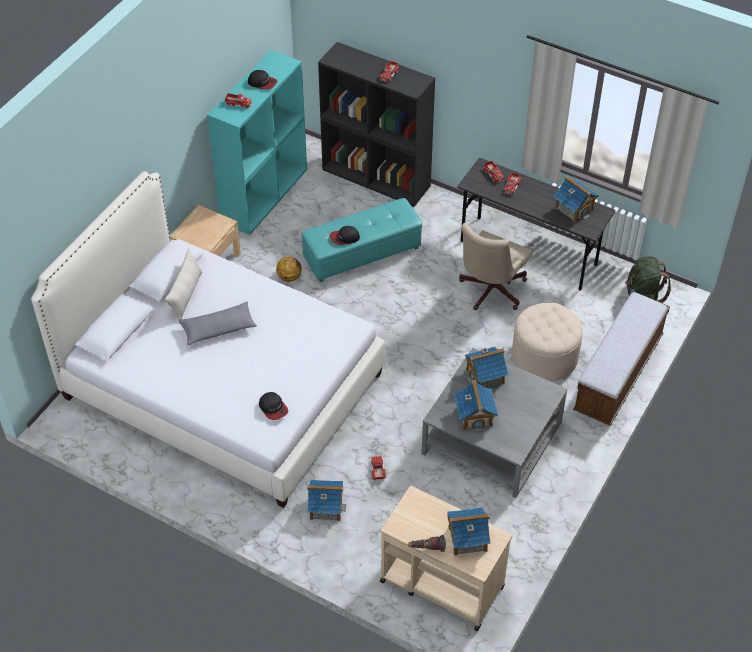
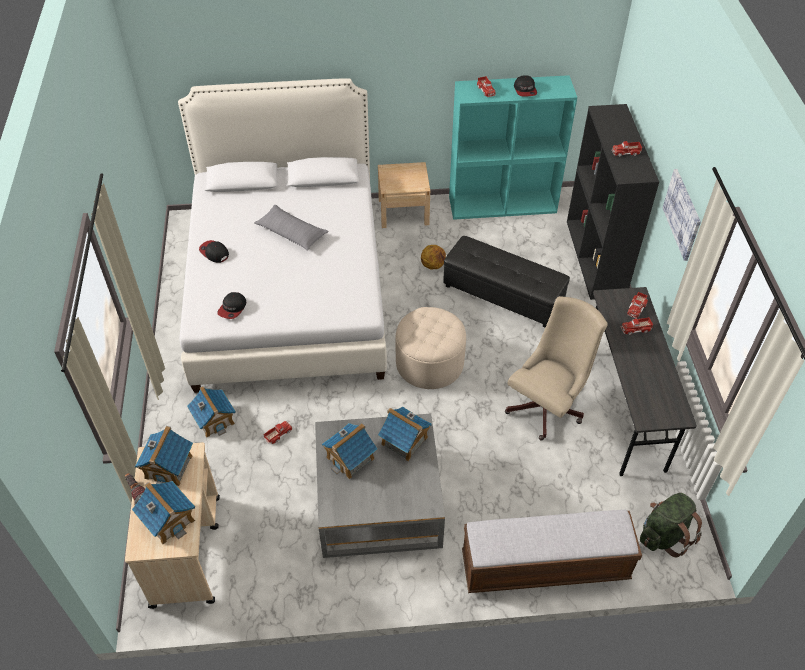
camera: 55 degrees right, 0 degrees up
(186, 295) = (310, 198): beige pillow -> none
(344, 238) = (482, 263): cap -> cap (214, 252)
(362, 253) = (503, 295): turquoise ottoman -> black ottoman
(483, 86) = (682, 214): none -> picture
(490, 291) = (548, 405): beige office chair -> beige office chair turned 135 degrees clockwise
(544, 357) = (509, 490): beige ottoman -> beige ottoman (429, 363)
(574, 208) = (660, 391): toy house -> toy house (169, 467)

